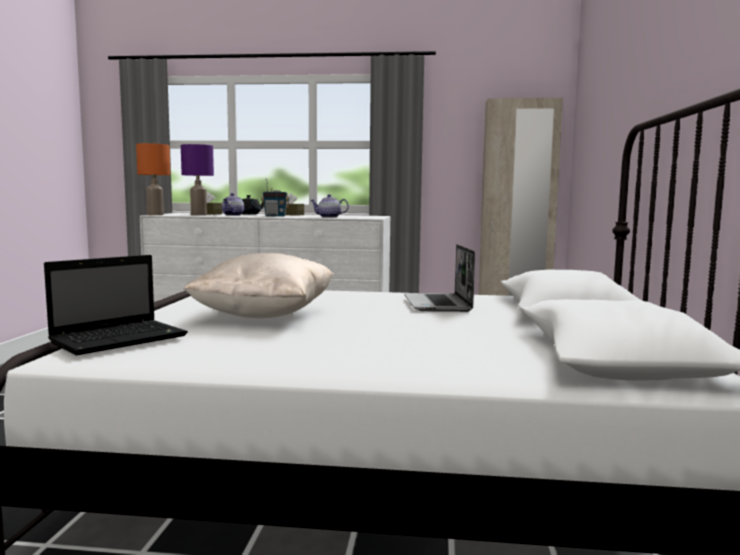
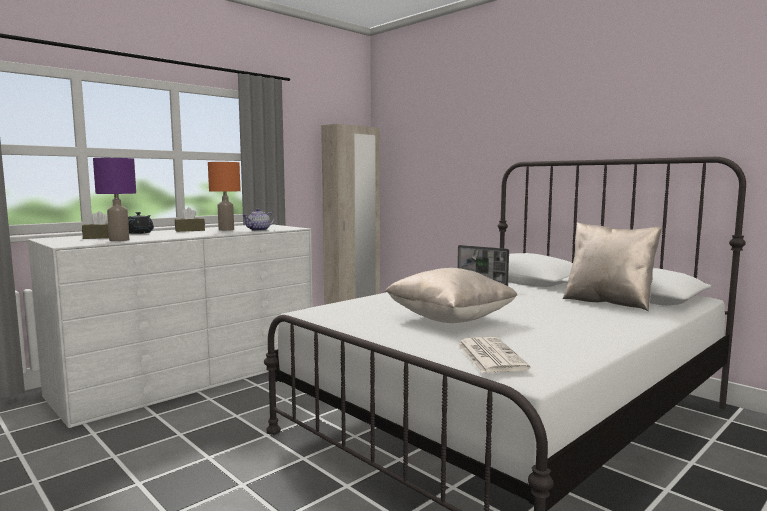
camera: 50 degrees left, 0 degrees up
(121, 339) = (489, 356): laptop -> newspaper
(155, 214) = (66, 245): orange table lamp -> orange table lamp (225, 230)
(233, 215) = (155, 236): teapot -> none
(275, 216) = (204, 233): radio -> none
(515, 349) = (608, 302): none -> beige pillow

